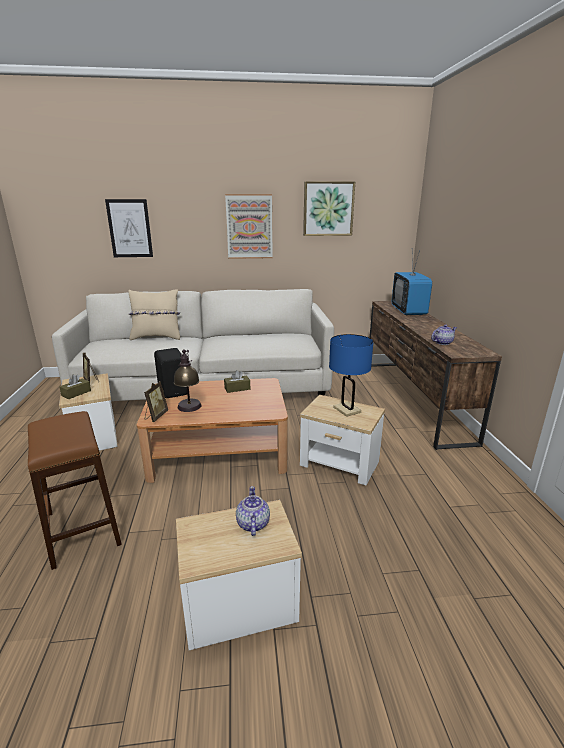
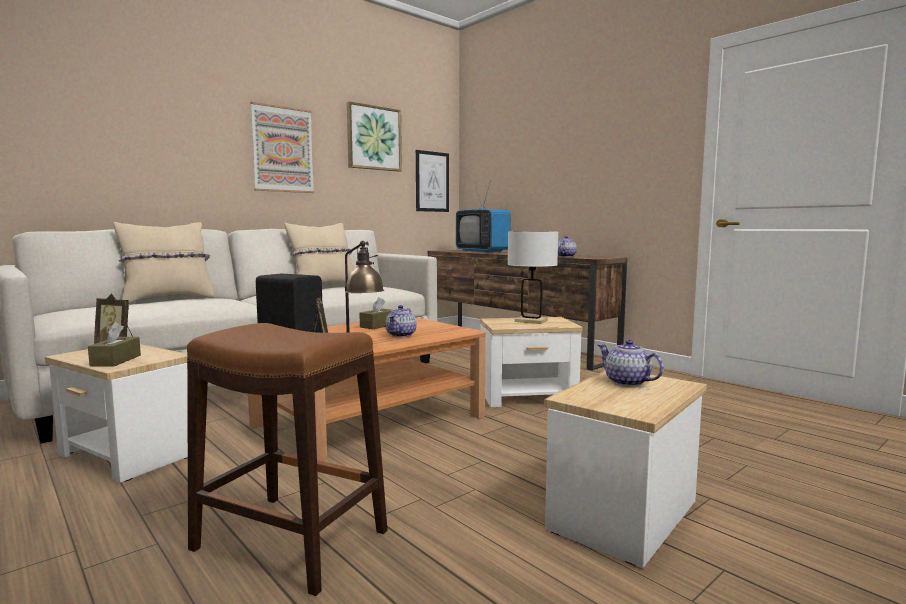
camera: 35 degrees left, 15 degrees down
(130, 228) = (96, 133): picture -> picture (432, 181)
(230, 406) = (401, 335): none -> teapot
(260, 334) = (323, 287): none -> beige pillow
(346, 410) = (531, 321): blue table lamp -> white table lamp

